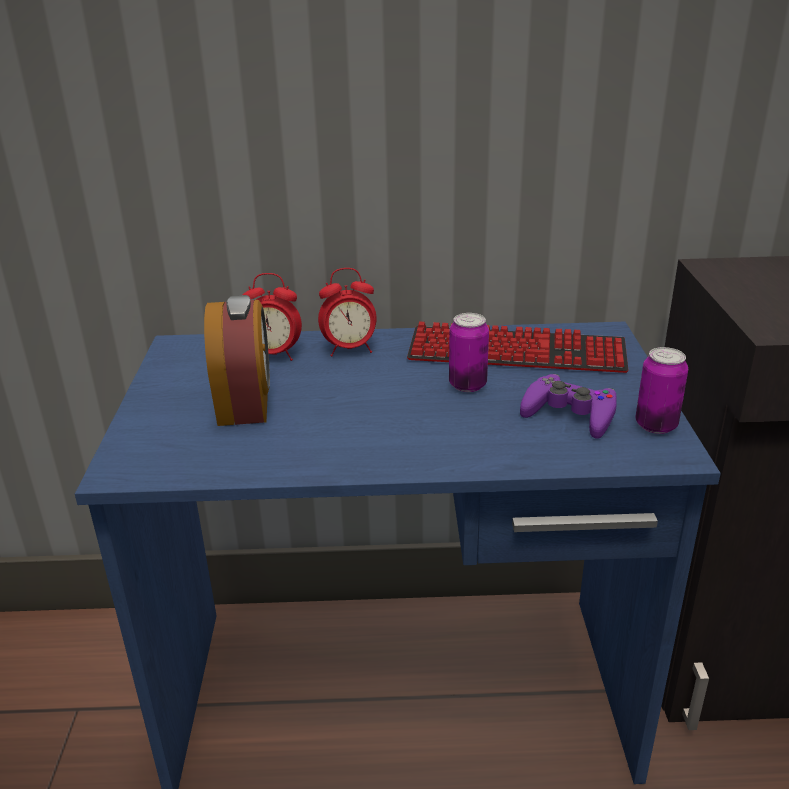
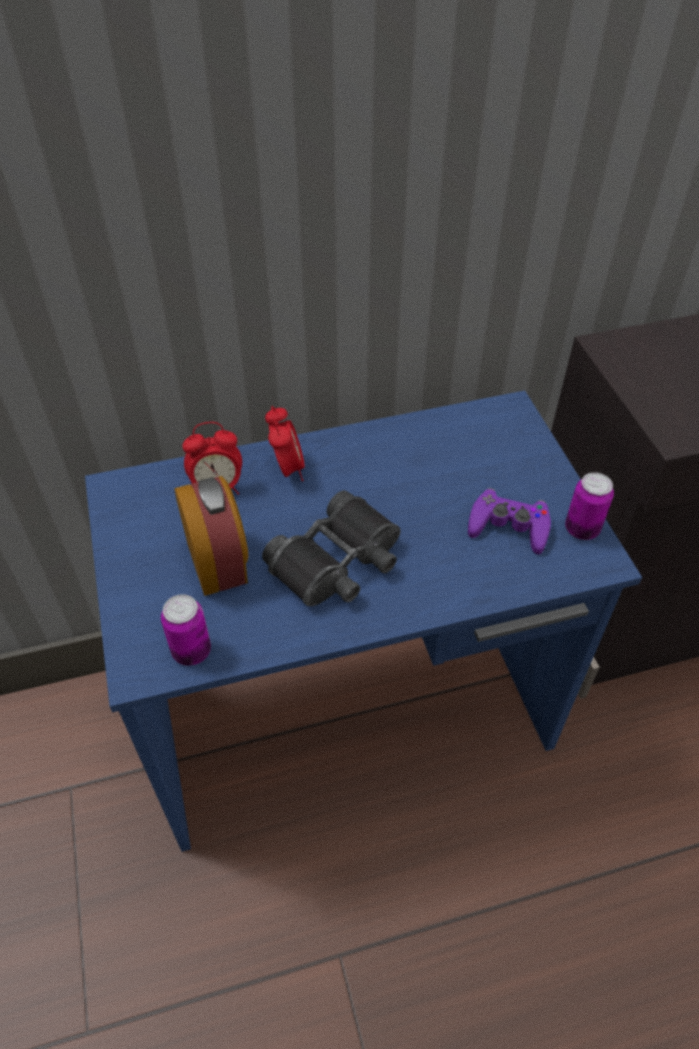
camera: 15 degrees left, 20 degrees up
(350, 349) = (287, 469): alarm clock -> alarm clock turned 75 degrees counterclockwise
(367, 418) = (337, 562): none -> black binoculars
(467, 385) = (411, 502): can -> can (191, 651)
(516, 353) = (441, 451): keyboard -> none

